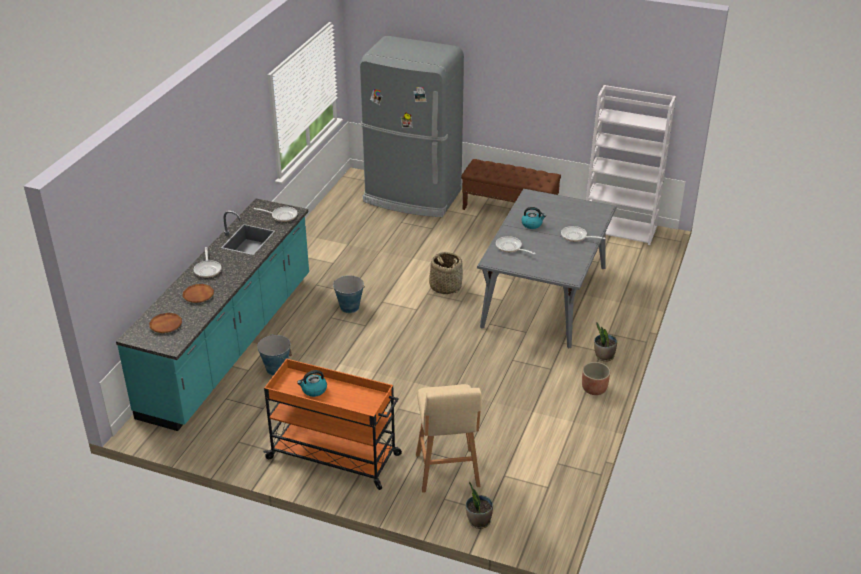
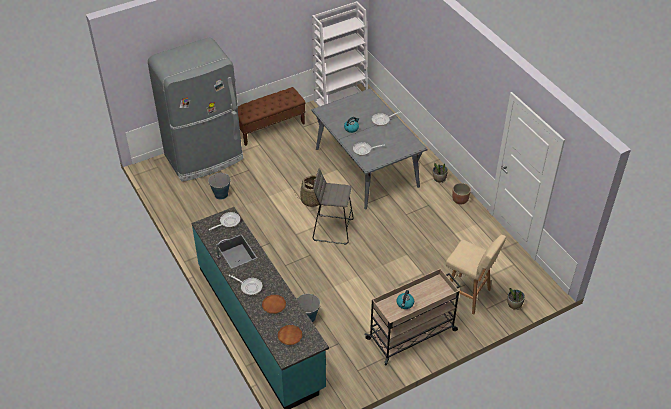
camera: 50 degrees left, 10 degrees up
(335, 457) = (412, 334): orange cart -> beige cart
(349, 307) = (284, 251): bucket -> bucket (221, 194)
(421, 321) = (333, 229): none -> grey stool

